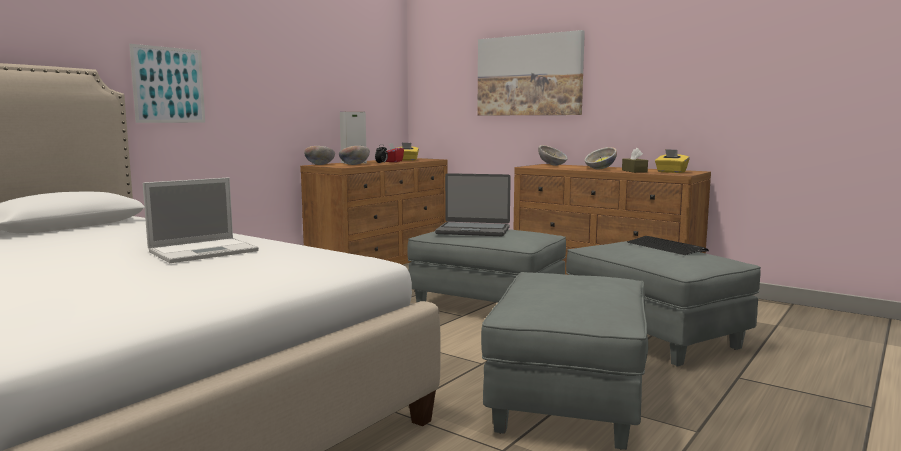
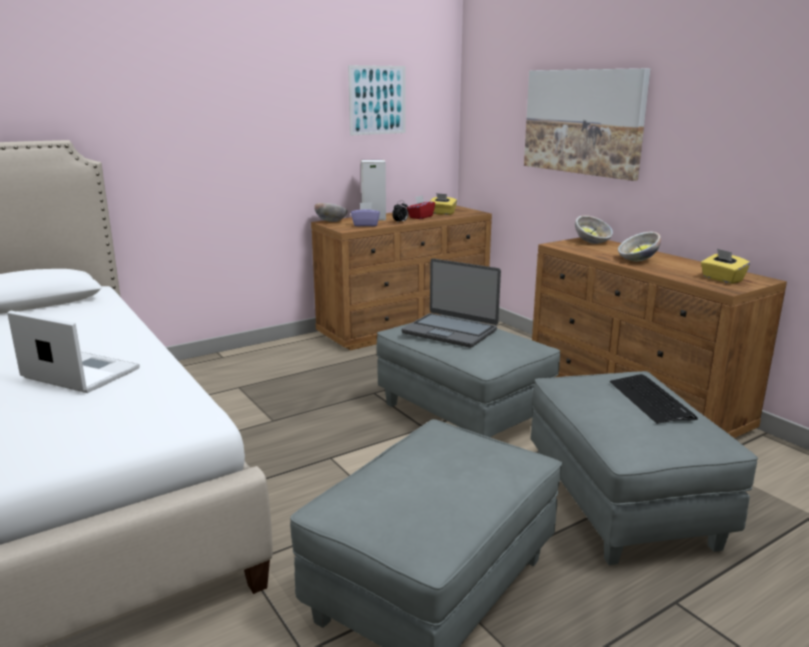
camera: 20 degrees right, 10 degrees up
(169, 85) = (155, 146): picture -> picture (377, 100)
(205, 251) = (79, 373): laptop -> laptop turned 135 degrees counterclockwise
(354, 165) = (366, 225): bowl -> purple tissue box
(634, 171) = (673, 272): brown tissue box -> none

